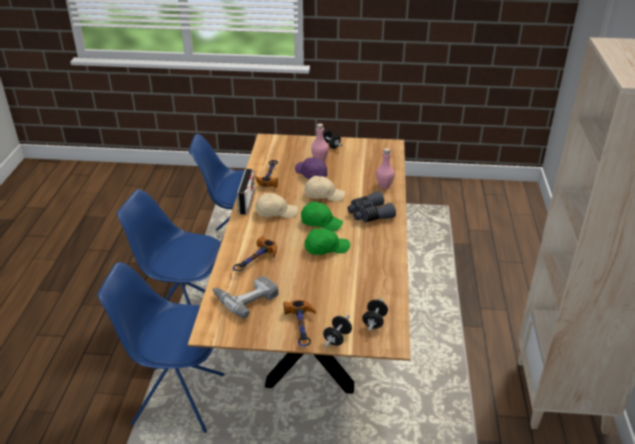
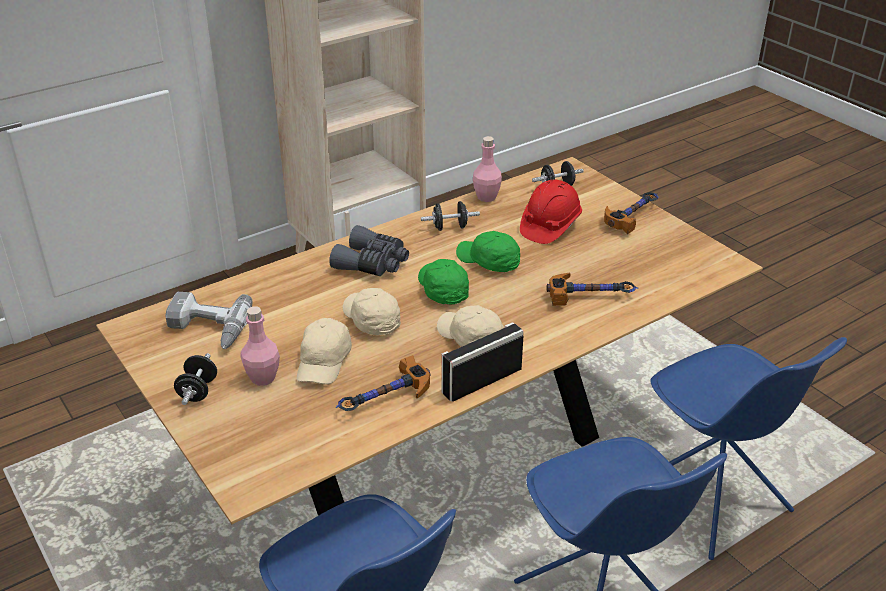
camera: 130 degrees left, 0 degrees up
(245, 297) = (651, 270): power drill -> power drill (207, 329)
(311, 174) = (324, 362): purple cap -> beige cap
(333, 289) = (549, 226): none -> red hard hat
(337, 338) = (609, 195): black dumbbell -> black dumbbell (450, 227)
(384, 185) = (280, 282): pink bottle -> pink bottle (486, 197)

